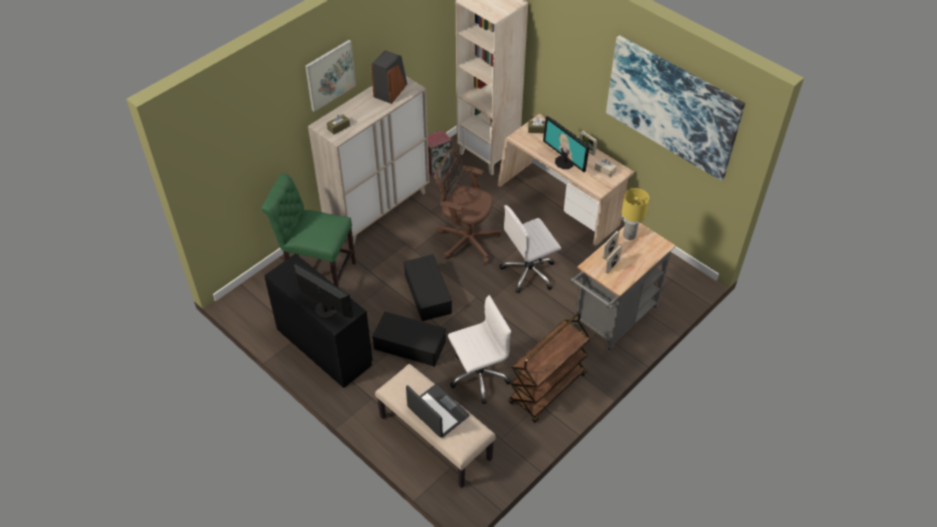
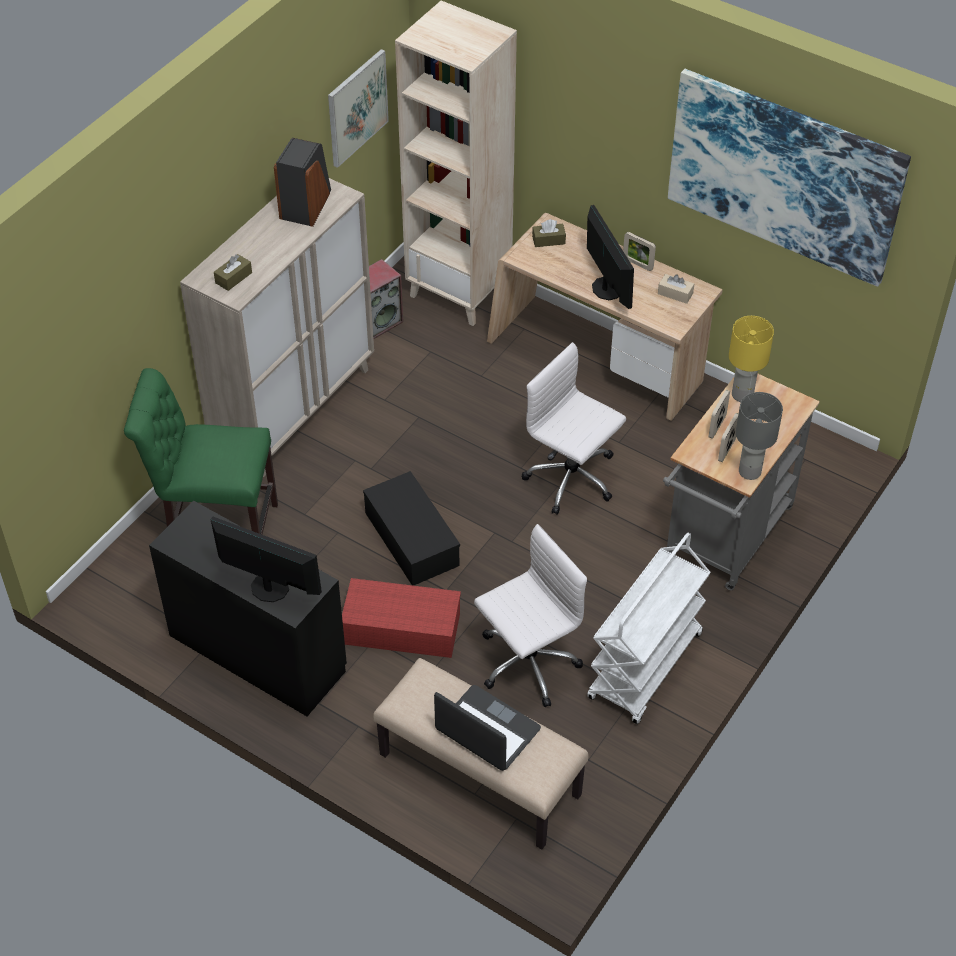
camera: 10 degrees left, 0 degrees up
(330, 75) = (208, 190): picture -> picture (357, 107)
(408, 345) = (400, 629): black storage box -> red storage box
(466, 240) = (454, 440): brown office chair -> none
(529, 272) = (572, 479): white office chair -> white office chair turned 75 degrees clockwise
(547, 389) = (645, 667): brown cart -> white cart
(564, 162) = (606, 288): monitor -> monitor turned 150 degrees counterclockwise
(623, 281) = (749, 471): none -> grey table lamp

